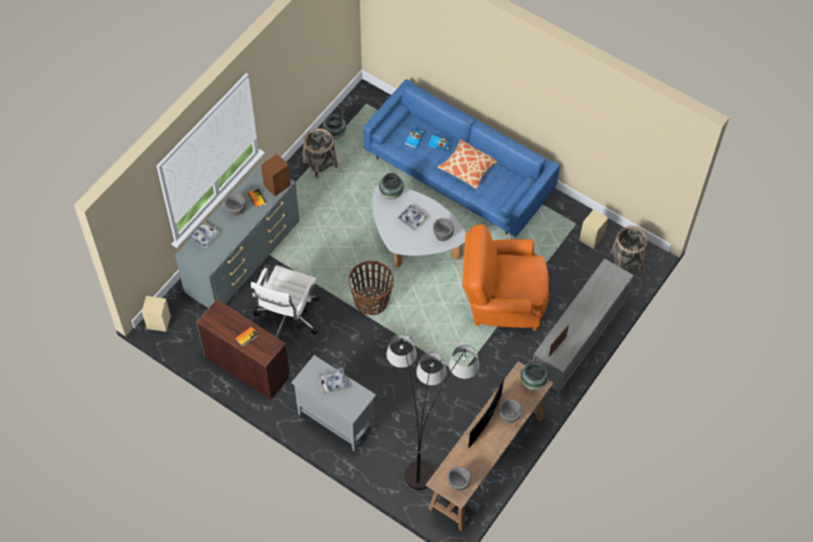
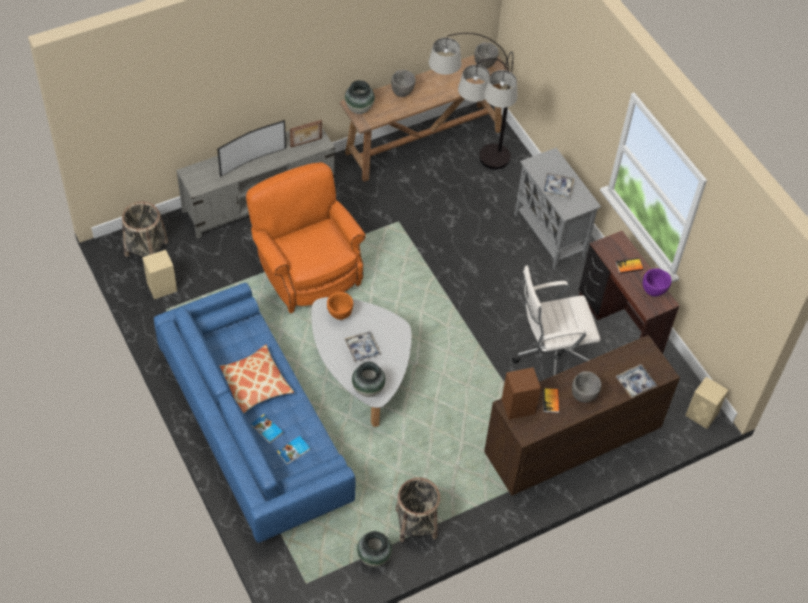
camera: 155 degrees left, 5 degrees down
(220, 323) = (653, 292): none -> purple bowl
(244, 259) = (571, 443): grey dresser -> brown dresser
(287, 317) = (550, 355): white office chair -> white office chair turned 150 degrees counterclockwise
(371, 301) = (448, 330): basket -> none
(443, 235) = (340, 315): grey bowl -> orange bowl
(487, 422) = (425, 97): television -> television (251, 160)
(502, 300) = (306, 269): orange armchair -> orange armchair turned 150 degrees counterclockwise

